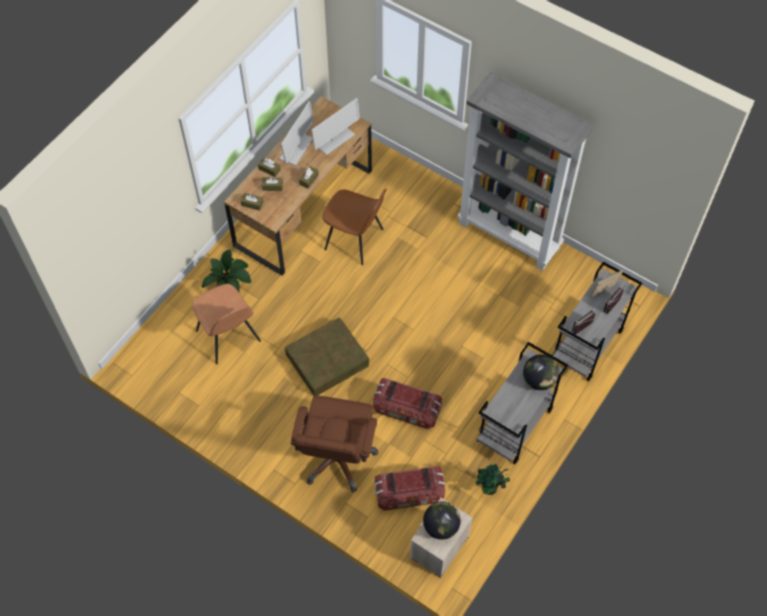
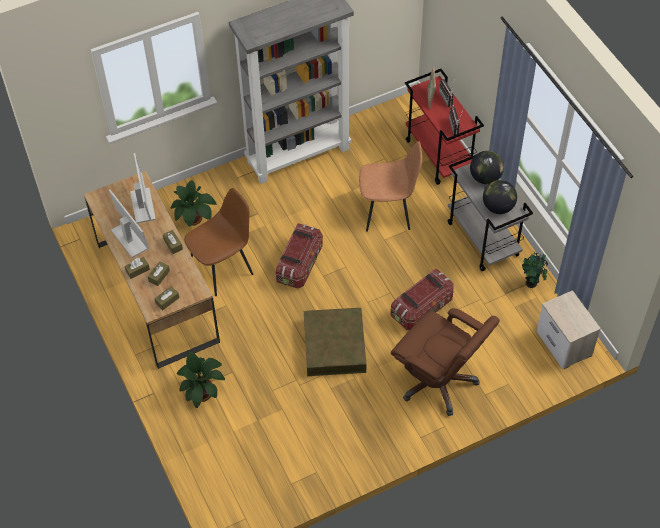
camera: 60 degrees left, 5 degrees down
(229, 337) = (258, 415): brown chair -> brown chair (388, 211)
(391, 195) = (194, 219): none -> potted plant
(409, 494) = (503, 343): storage box -> storage box (300, 264)
(441, 526) = (569, 315): globe -> globe (498, 207)
(587, 346) = (439, 156): grey cart -> red cart

